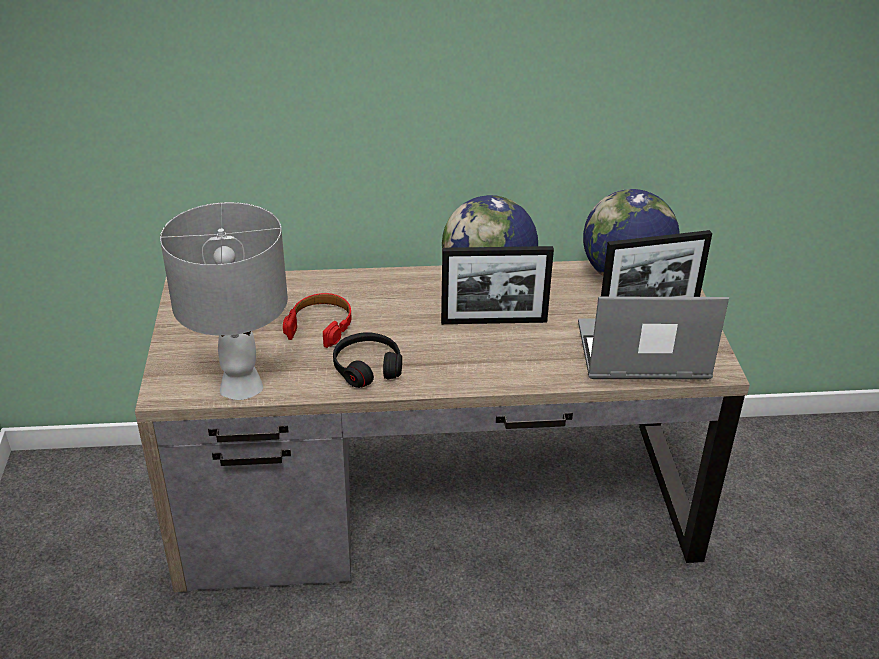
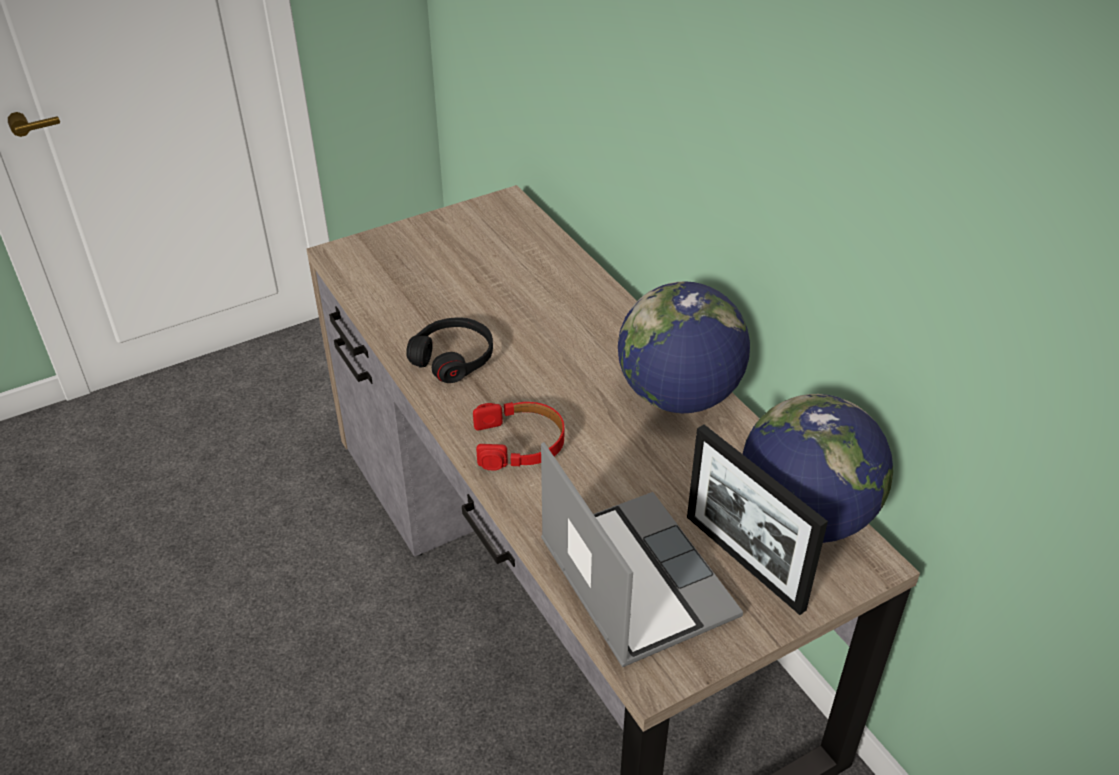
camera: 65 degrees right, 5 degrees up
(241, 385) = (376, 290): grey table lamp -> none
(320, 326) = (502, 303): red headphones -> red headphones (520, 443)
(494, 321) = (605, 424): picture frame -> none

